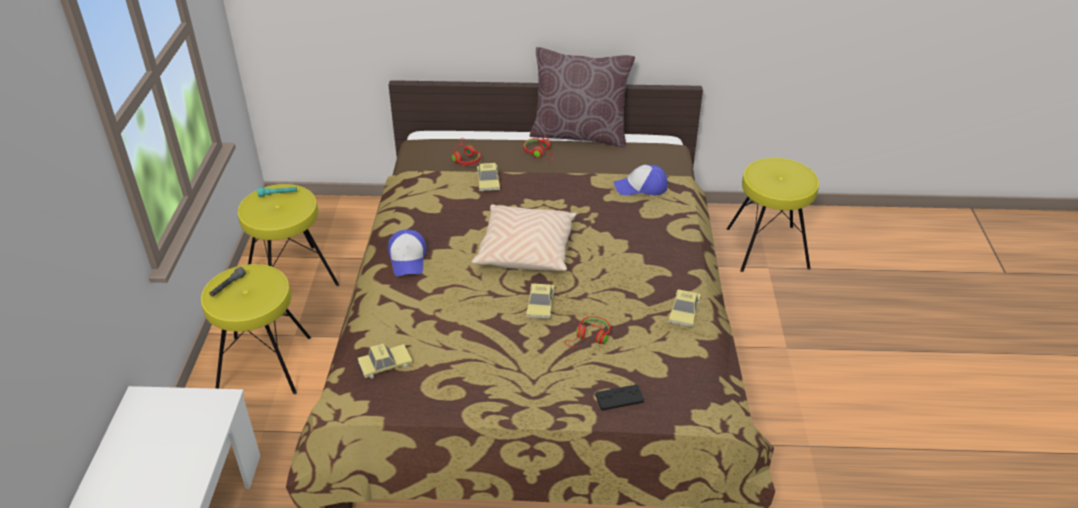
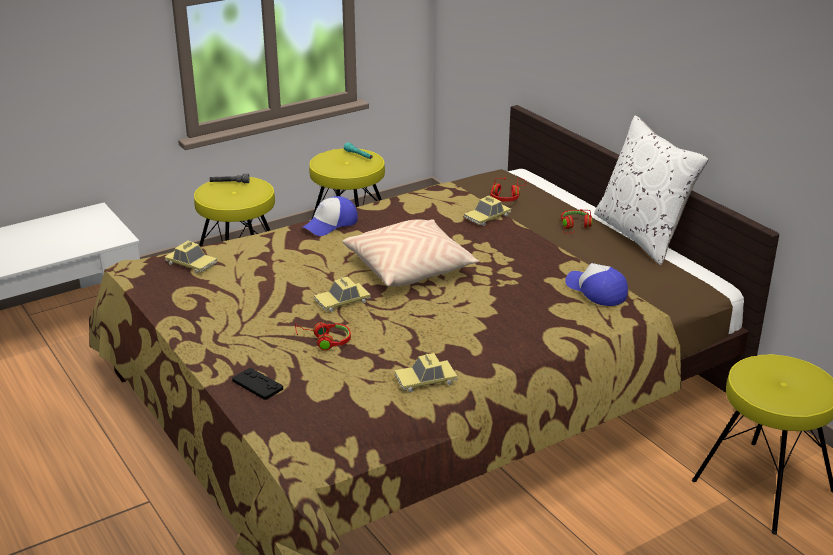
camera: 55 degrees right, 10 degrees down
(579, 134) = (641, 235): brown pillow -> white pillow

